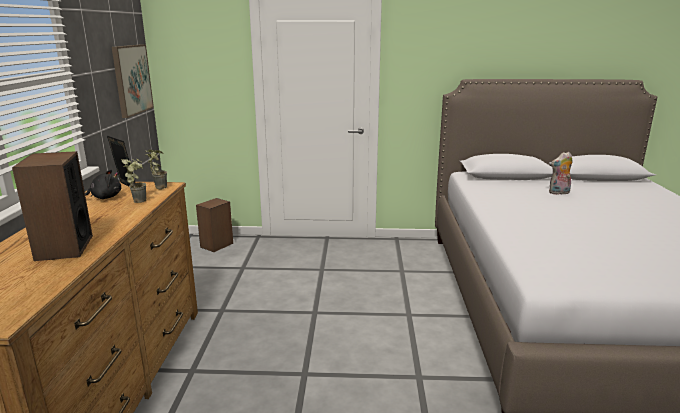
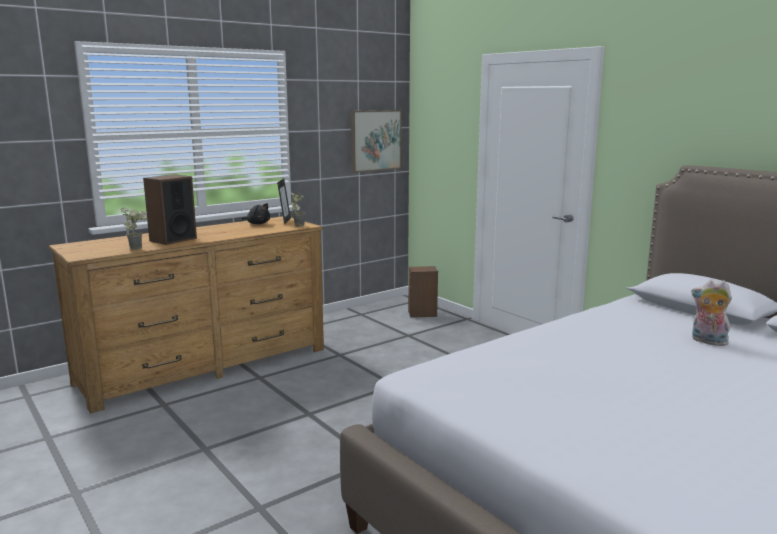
camera: 50 degrees right, 5 degrees down
(139, 200) = (267, 229): potted plant -> potted plant (138, 248)

